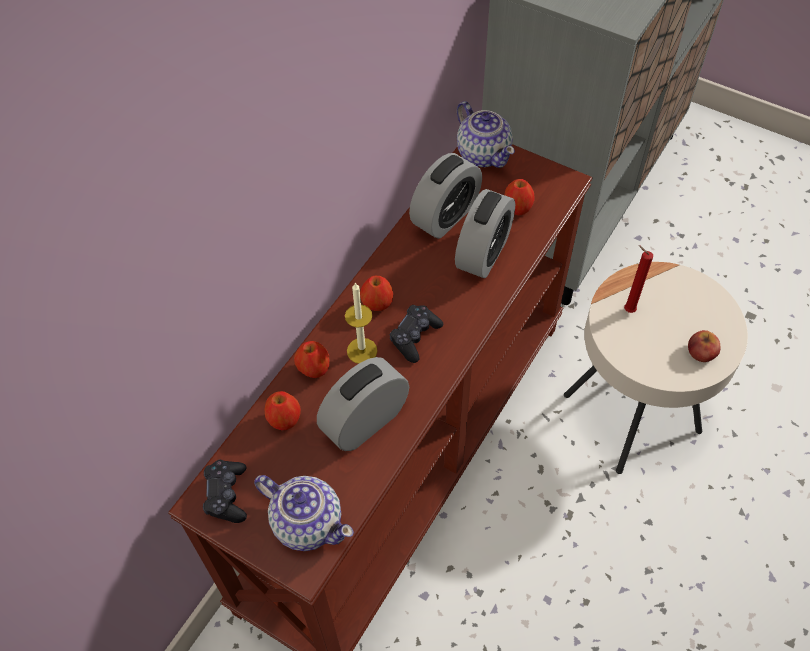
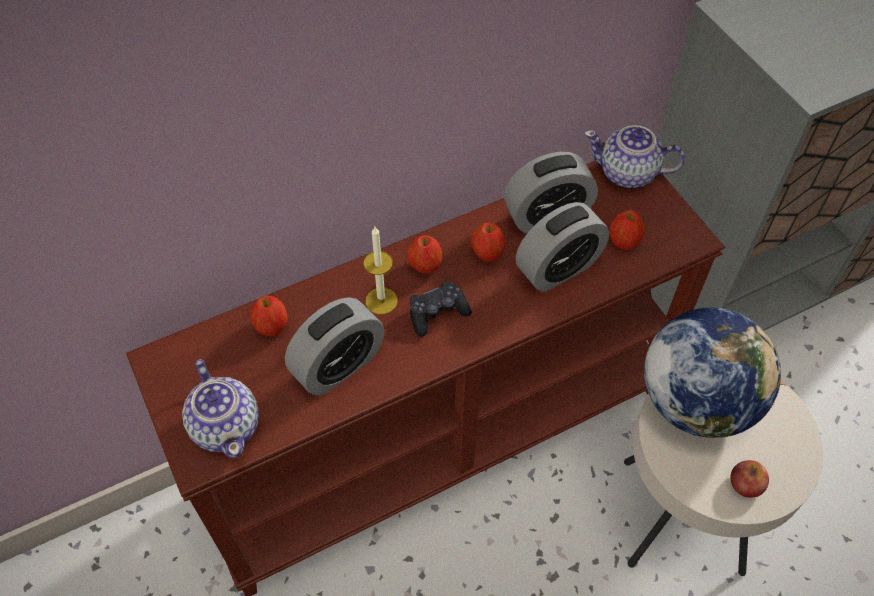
camera: 30 degrees right, 0 degrees up
(227, 495) = (180, 364): black game controller -> none
(314, 369) = (328, 295): apple -> apple (487, 253)
(365, 421) = (338, 365): alarm clock -> alarm clock turned 150 degrees clockwise
(483, 153) = (628, 173): teapot -> teapot turned 105 degrees clockwise
(627, 310) = (696, 401): red candle -> globe

